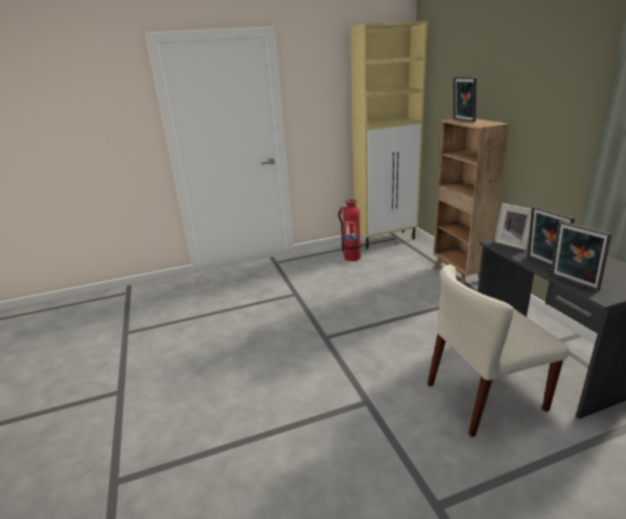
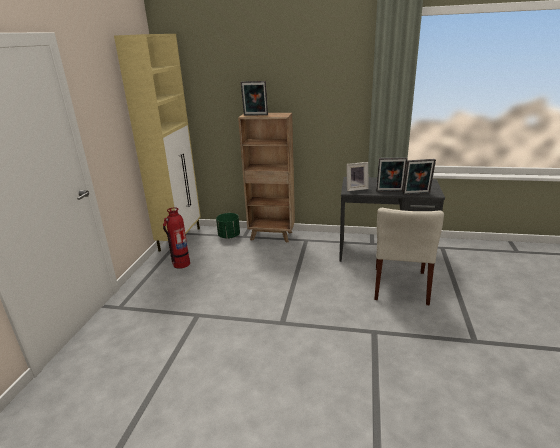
camera: 60 degrees left, 0 degrees up
(423, 256) = (229, 236): none -> green planter

